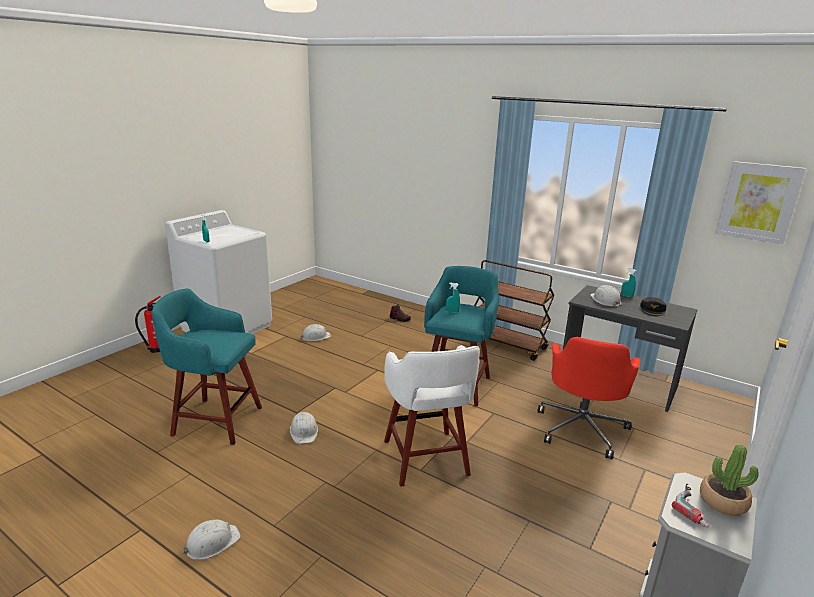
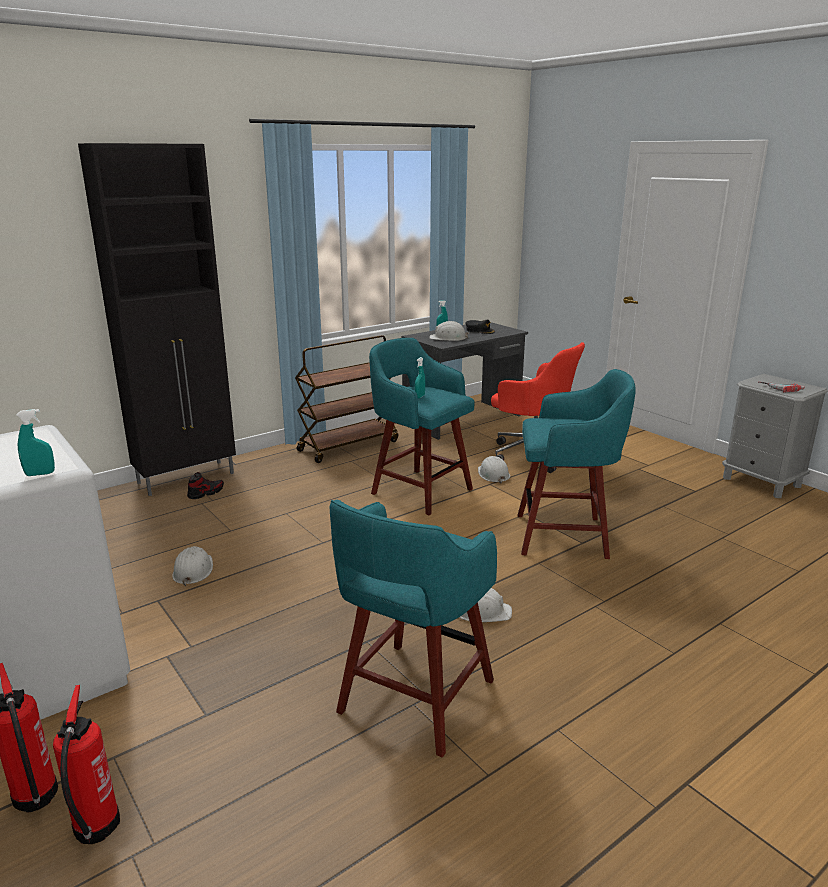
camera: 70 degrees left, 0 degrees up
(139, 364) = (95, 829): none -> fire extinguisher
(212, 543) = (708, 707): white hard hat -> white hard hat (493, 474)
(414, 310) = (187, 478): none -> black cabinet
(426, 460) = (565, 536): white stool -> turquoise stool
(723, 502) = (771, 380): potted plant -> none
(758, 202) = (494, 211): picture -> none

